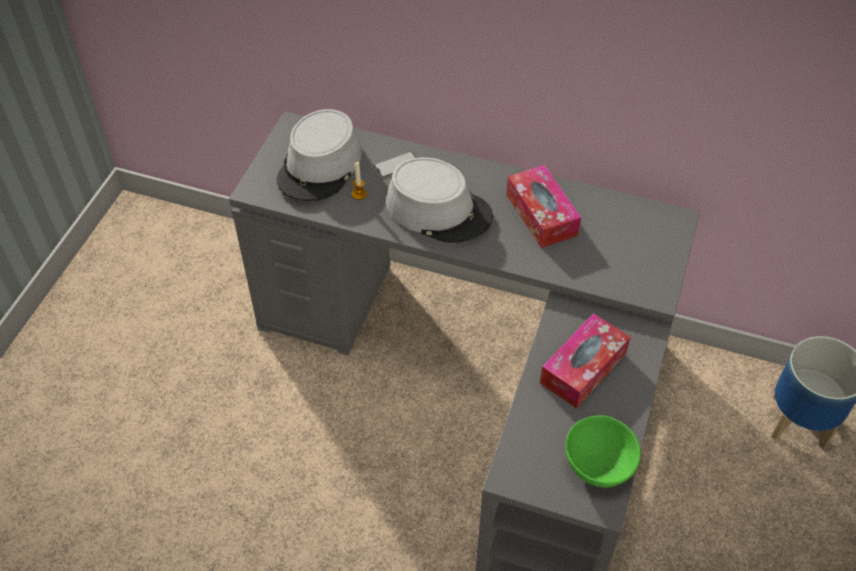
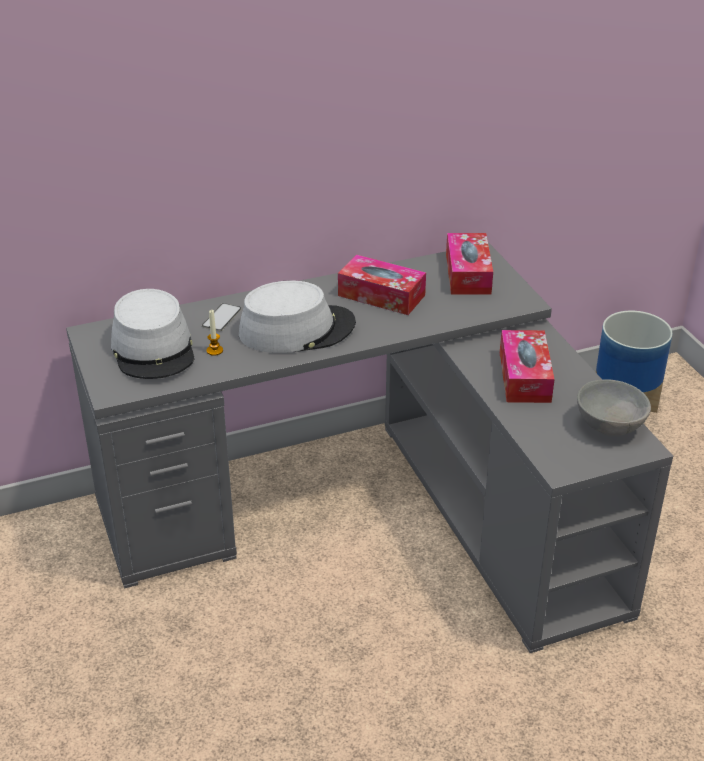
camera: 40 degrees left, 15 degrees down
(599, 465) = (610, 425): green bowl -> grey bowl
(640, 234) = (468, 274): none -> tissue box

